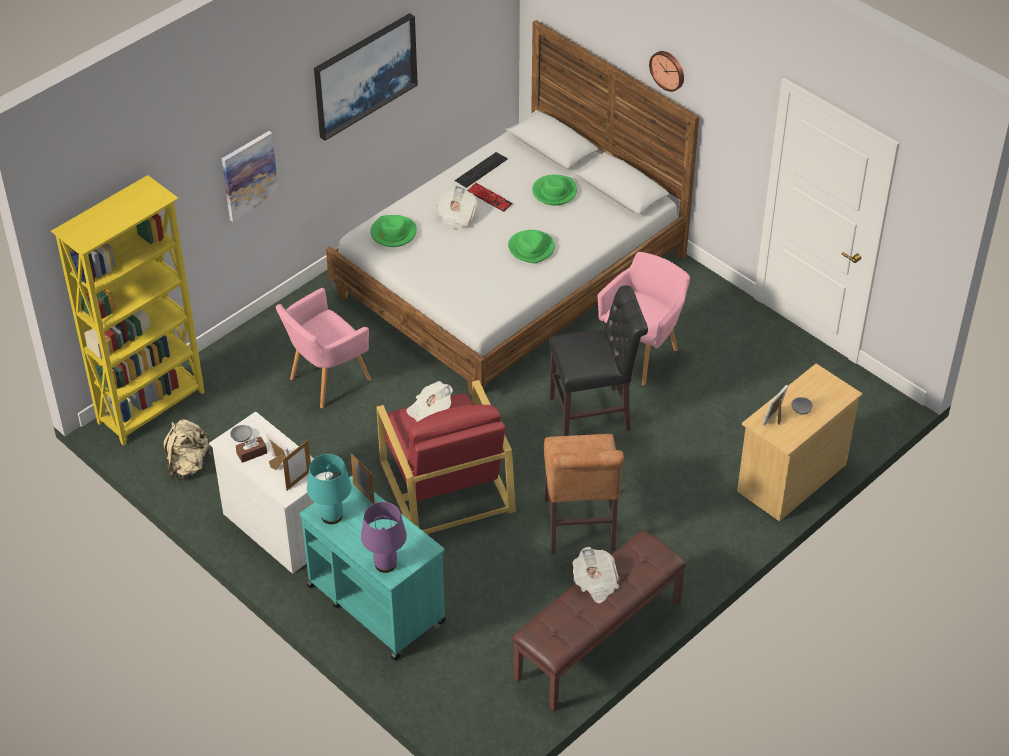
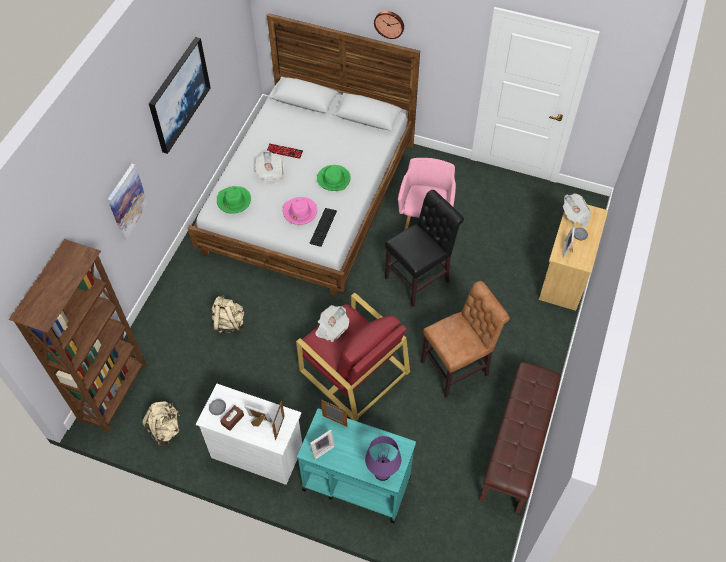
camera: 25 degrees left, 10 degrees up
(153, 407) = (114, 393): yellow bookcase -> brown bookcase
(326, 381) = (229, 323): pink armchair -> beige backpack
(332, 515) = (321, 448): turquoise table lamp -> picture frame
(466, 271) = (300, 212): none -> pink hat
(481, 169) = (267, 132): keyboard -> keyboard (323, 227)
(554, 192) = (325, 132): green hat -> none
(580, 528) = (458, 367): brown chair -> brown chair turned 90 degrees counterclockwise
(595, 583) = (516, 416): newspaper -> newspaper (575, 215)

